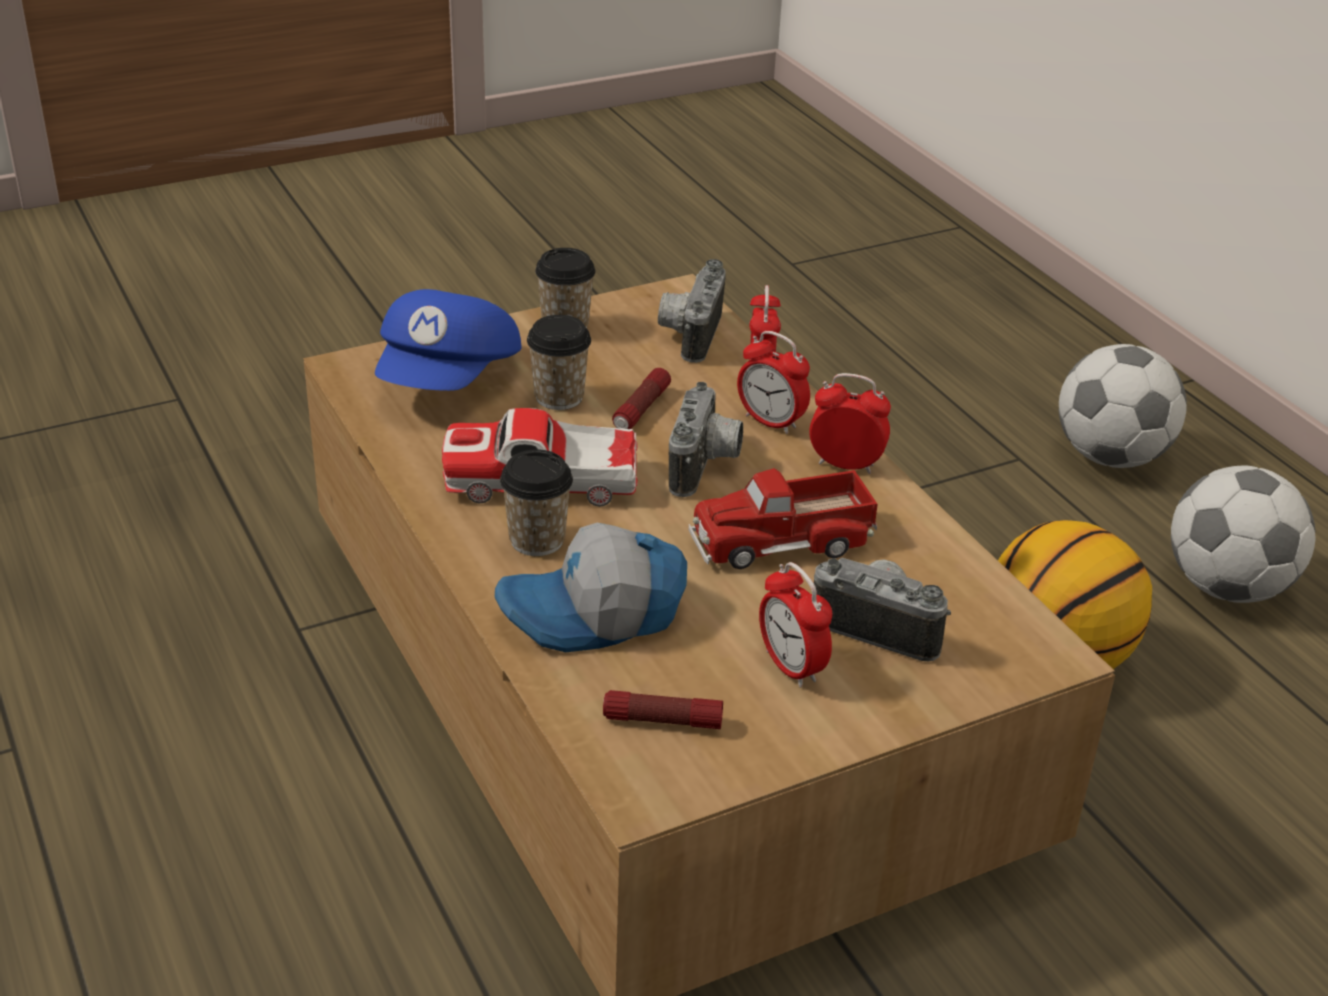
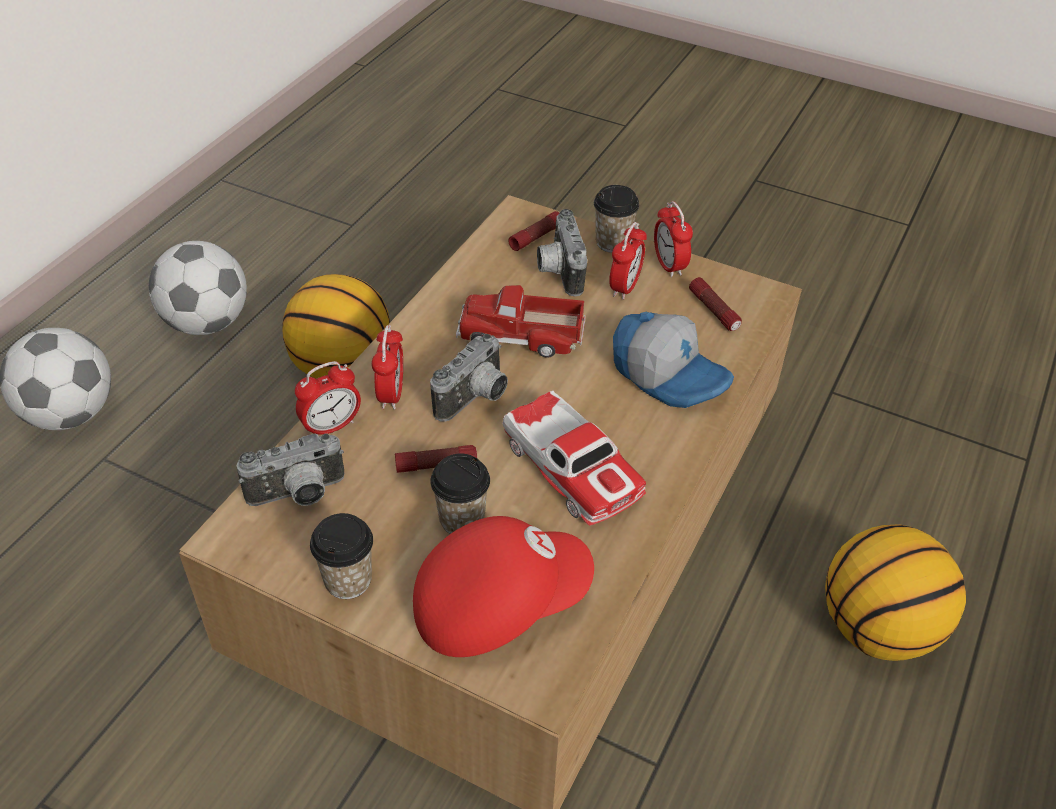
camera: 125 degrees left, 10 degrees up
(206, 887) = (878, 628): none -> basketball
(449, 379) = (498, 602): blue cap -> red cap
(537, 540) = (633, 434): cup -> cup (613, 242)
(706, 466) = (476, 399): camera -> camera turned 150 degrees clockwise
(781, 540) = (520, 335): toy truck -> toy truck turned 150 degrees clockwise
(845, 464) = (412, 341): alarm clock -> alarm clock (669, 266)
(977, 644) = (536, 237): none -> flashlight

